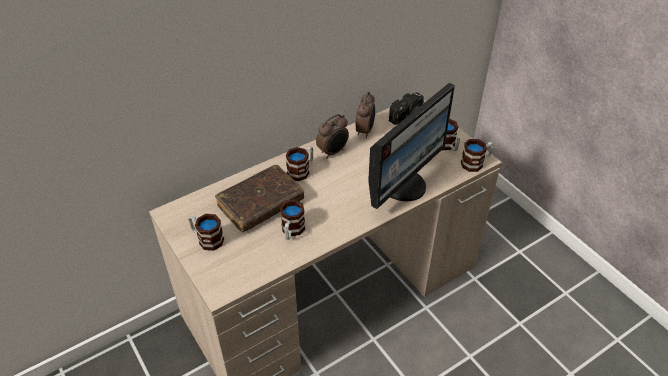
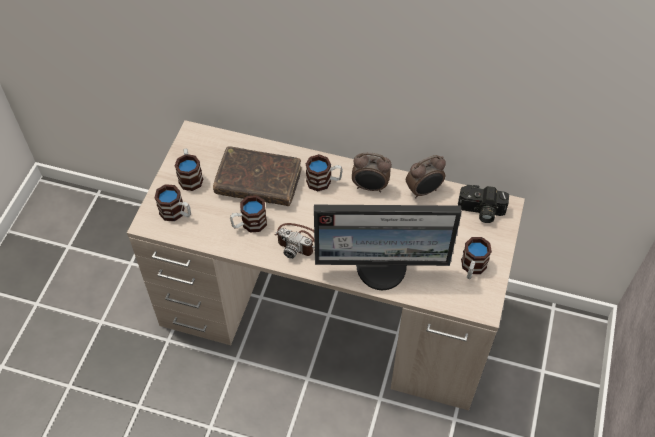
camera: 50 degrees right, 10 degrees up
(336, 214) = (297, 241): none -> camera
(476, 163) = (473, 306): mug -> mug (176, 213)

